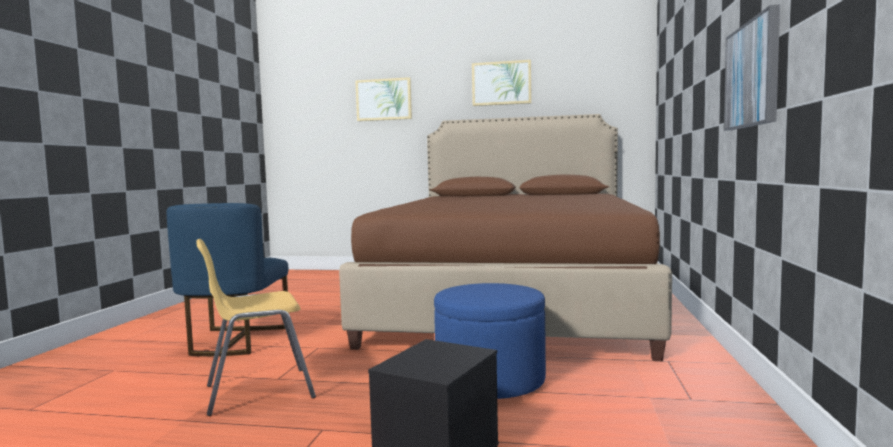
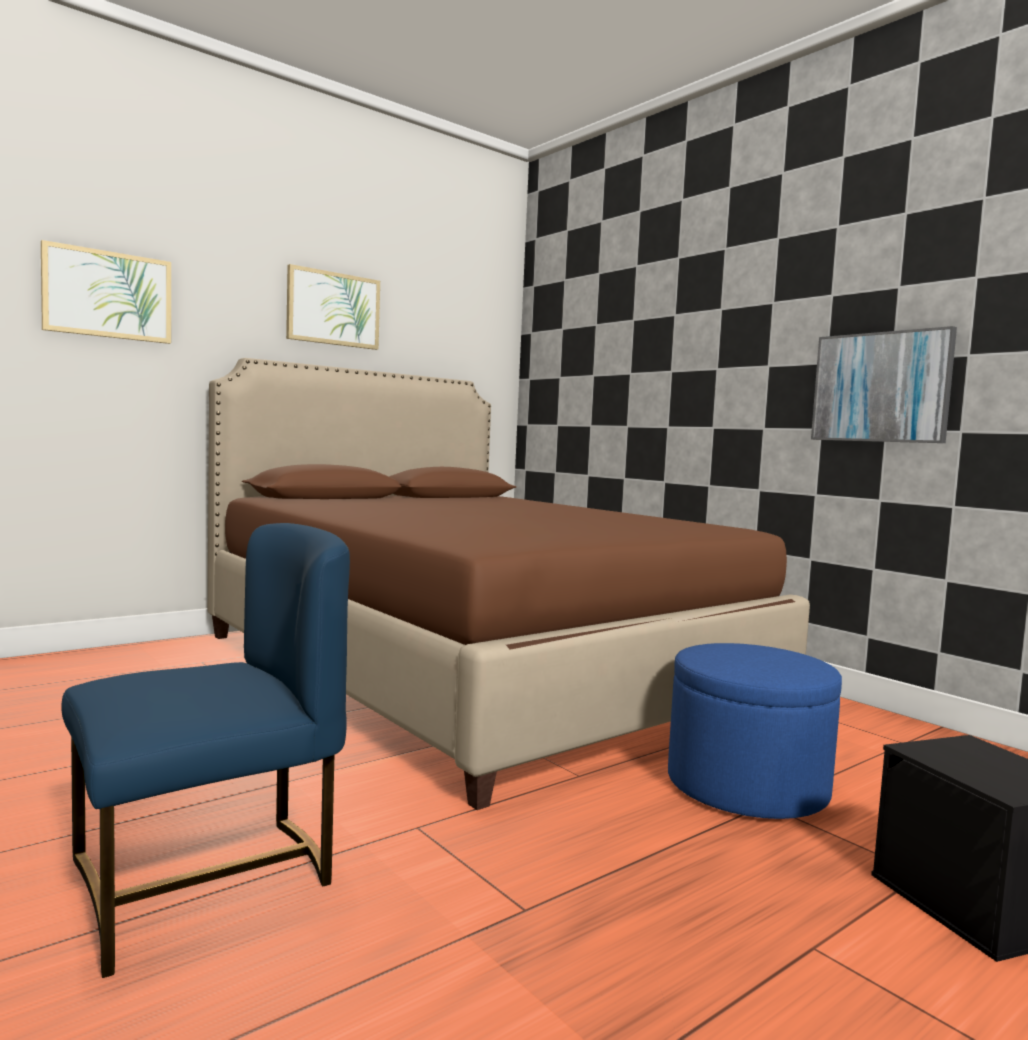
camera: 50 degrees left, 0 degrees up
(235, 341) = (206, 880): blue chair -> blue chair turned 75 degrees counterclockwise
(258, 391) = (567, 948): yellow chair -> none

